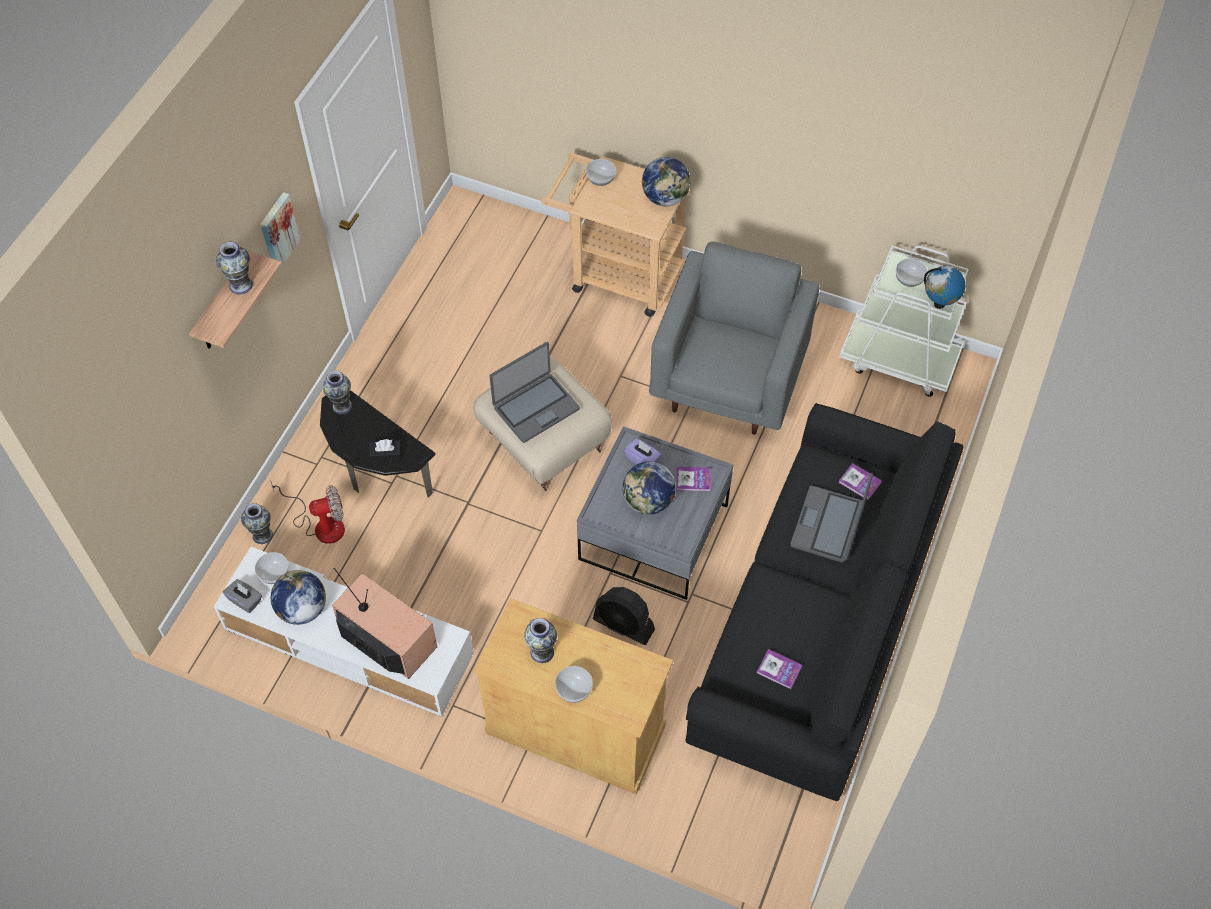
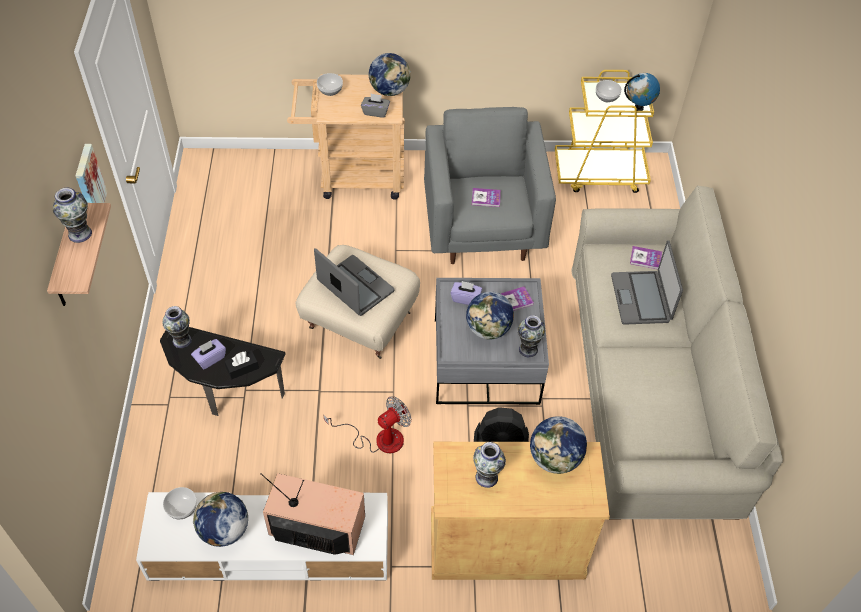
camera: 25 degrees left, 5 degrees down
(245, 600) = (165, 543): grey tissue box -> grey tissue box (375, 112)
(262, 535) = (145, 483): vase -> vase (528, 349)
(321, 524) = (196, 454): fan -> fan (379, 439)
(360, 434) = (210, 358): none -> purple tissue box
(535, 408) = (355, 287): laptop -> laptop turned 75 degrees counterclockwise
(573, 689) = (531, 499): bowl -> none
(618, 659) = (555, 459): none -> globe
(779, 669) = (669, 423): book -> book (486, 198)
(817, 625) = (651, 387): black sofa -> beige sofa
(899, 360) = (600, 174): white cart -> yellow cart

